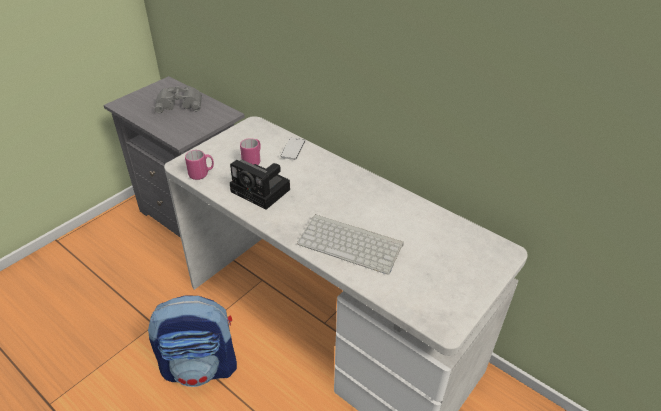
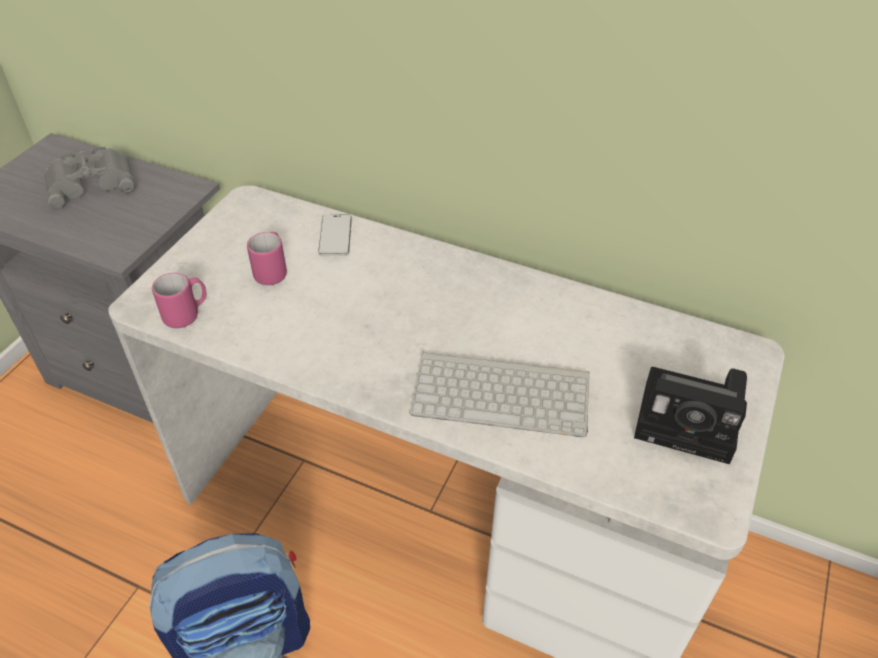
camera: 15 degrees left, 5 degrees up
(262, 191) = (311, 326): camera -> camera (691, 422)

